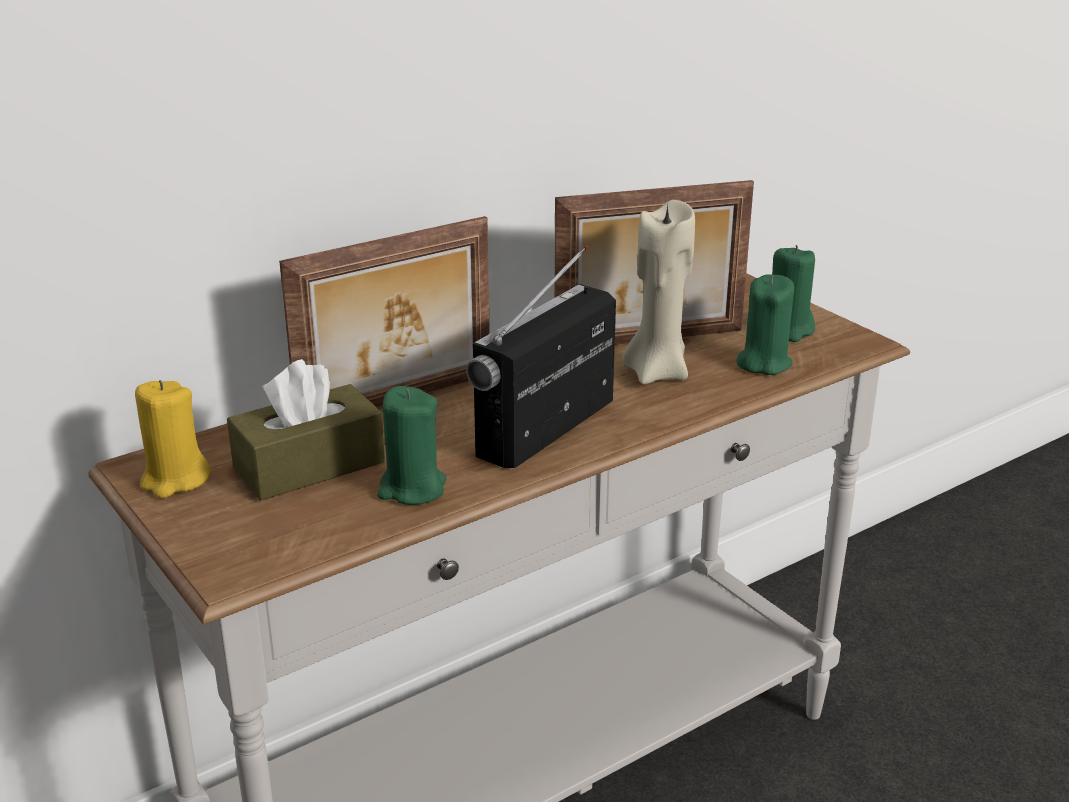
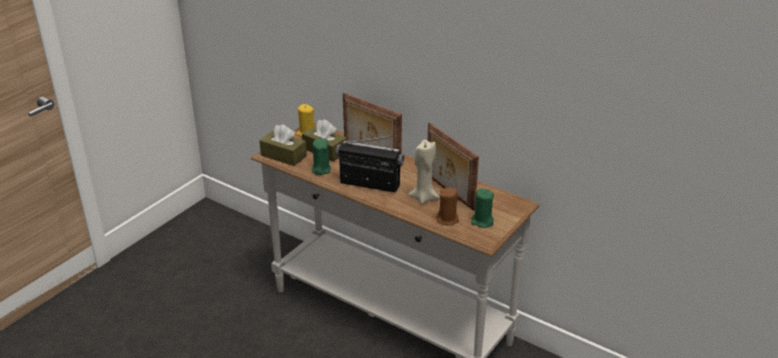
camera: 70 degrees right, 5 degrees up
(270, 542) = (283, 155): none -> brown tissue box
(763, 363) = (447, 219): green candle -> brown candle

